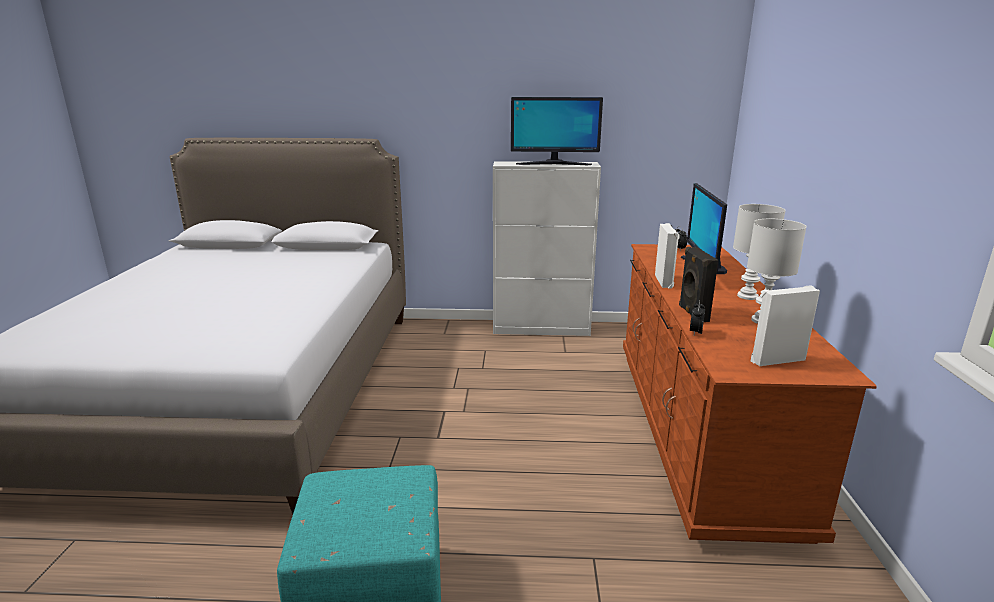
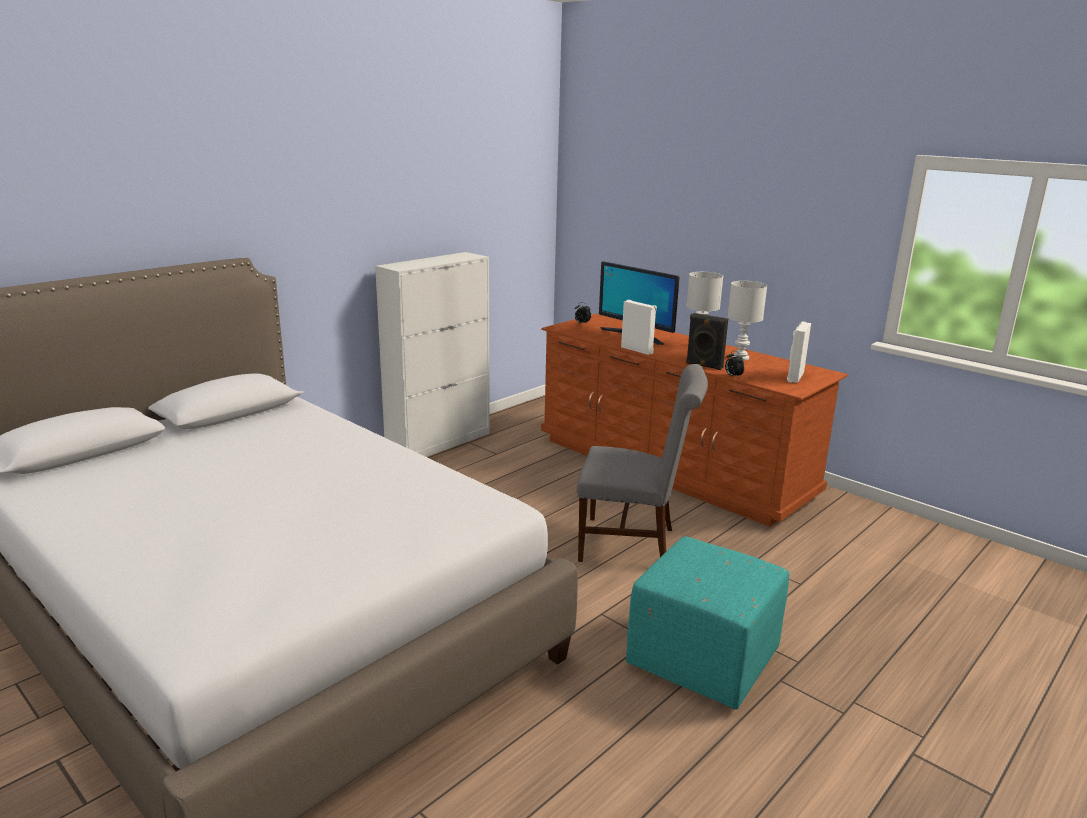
camera: 50 degrees left, 0 degrees up
(524, 472) = (634, 544): none -> grey chair
(554, 164) = (442, 260): monitor -> none

